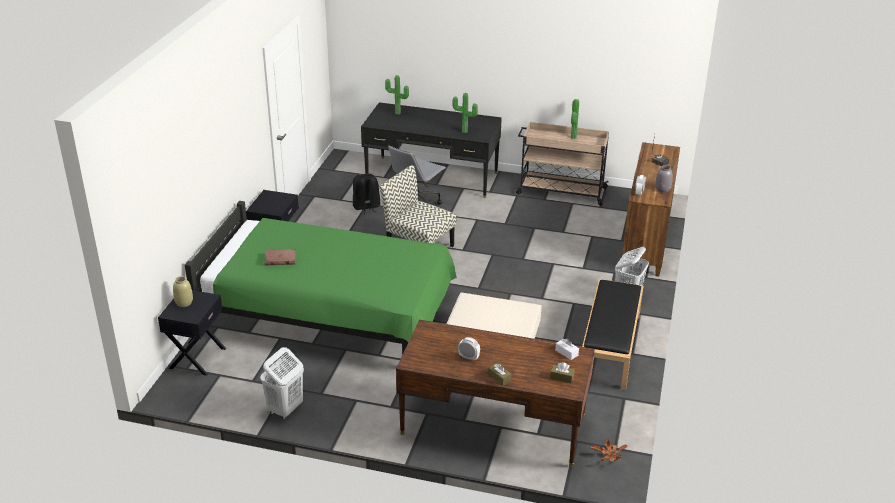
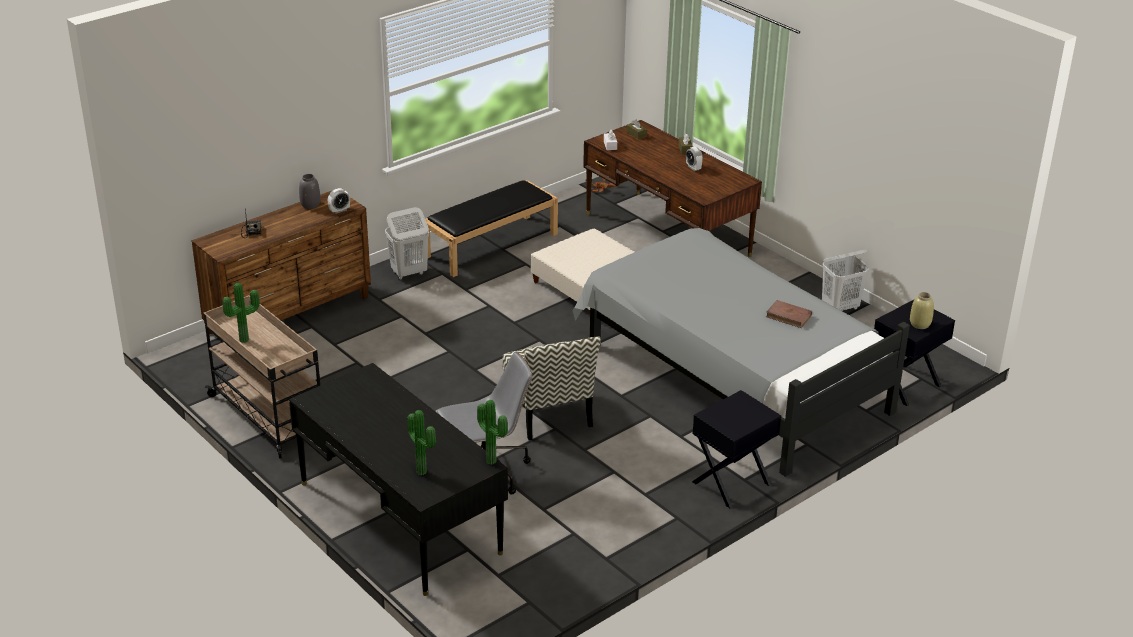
camera: 145 degrees left, 0 degrees up
(330, 316) = (729, 373): green bed -> grey bed
(366, 207) = (550, 503): black backpack -> none
(464, 132) = (377, 393): potted plant -> potted plant (492, 460)

